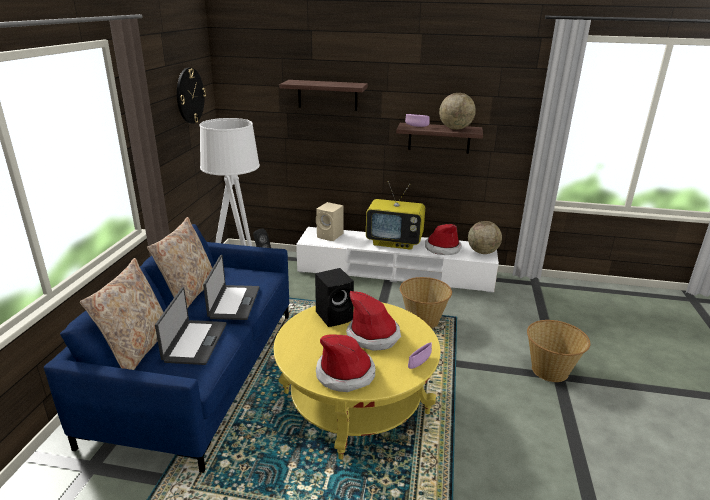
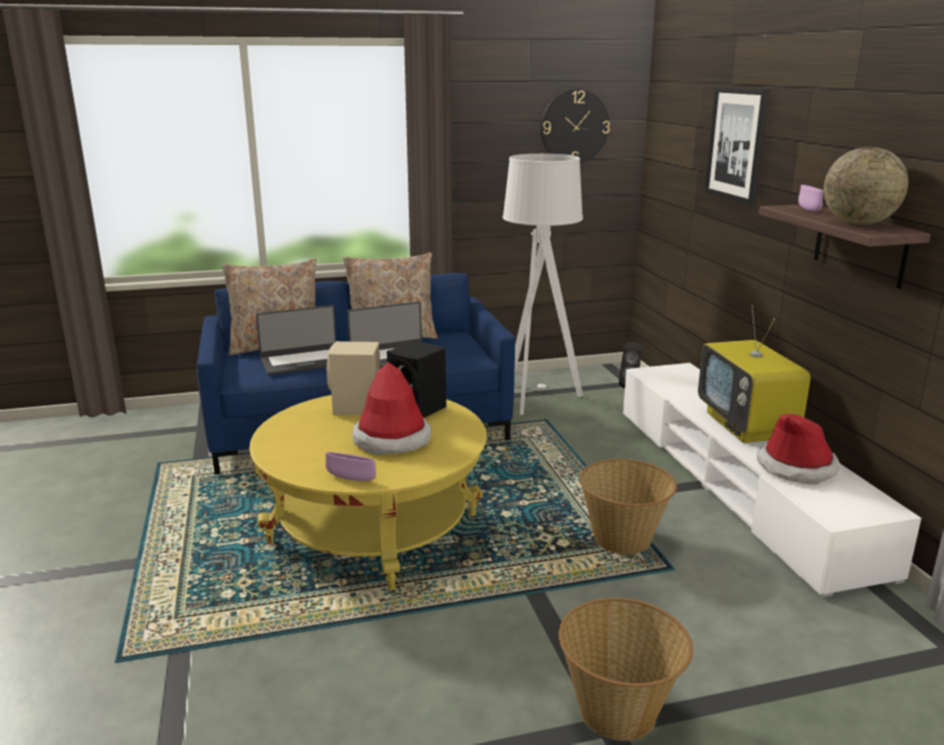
camera: 65 degrees right, 5 degrees down
(327, 95) = (736, 144): shelf -> picture
(330, 236) = (686, 381): beige speaker -> beige speaker (356, 408)
(345, 373) = (298, 440): hat -> none
(482, 252) = (851, 508): globe -> none

